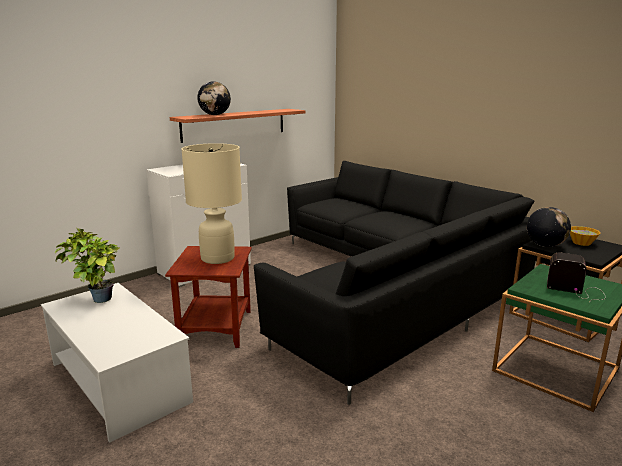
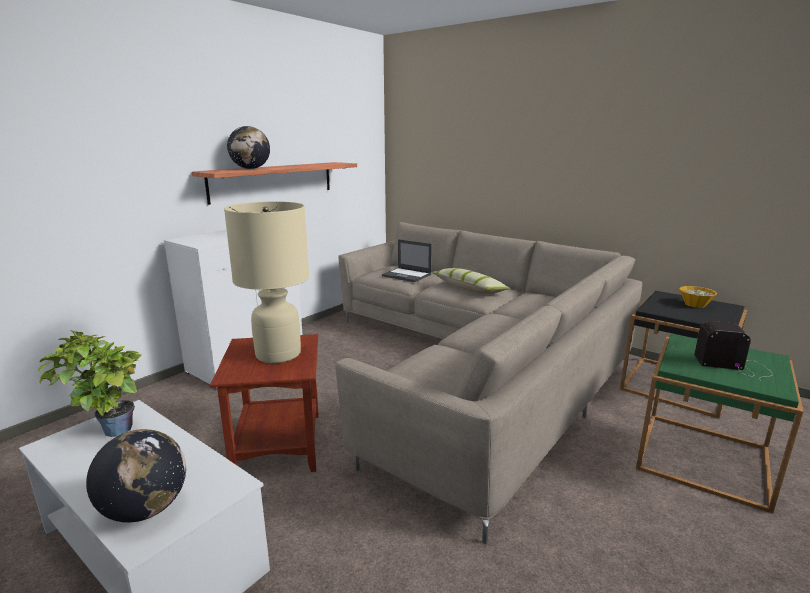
camera: 10 degrees left, 0 degrees up
(342, 207) = (407, 275): none -> laptop
(389, 286) = (475, 367): black sofa -> beige sofa
(391, 220) = (469, 289): none -> pillow
(545, 245) = (660, 310): globe -> globe (146, 509)

